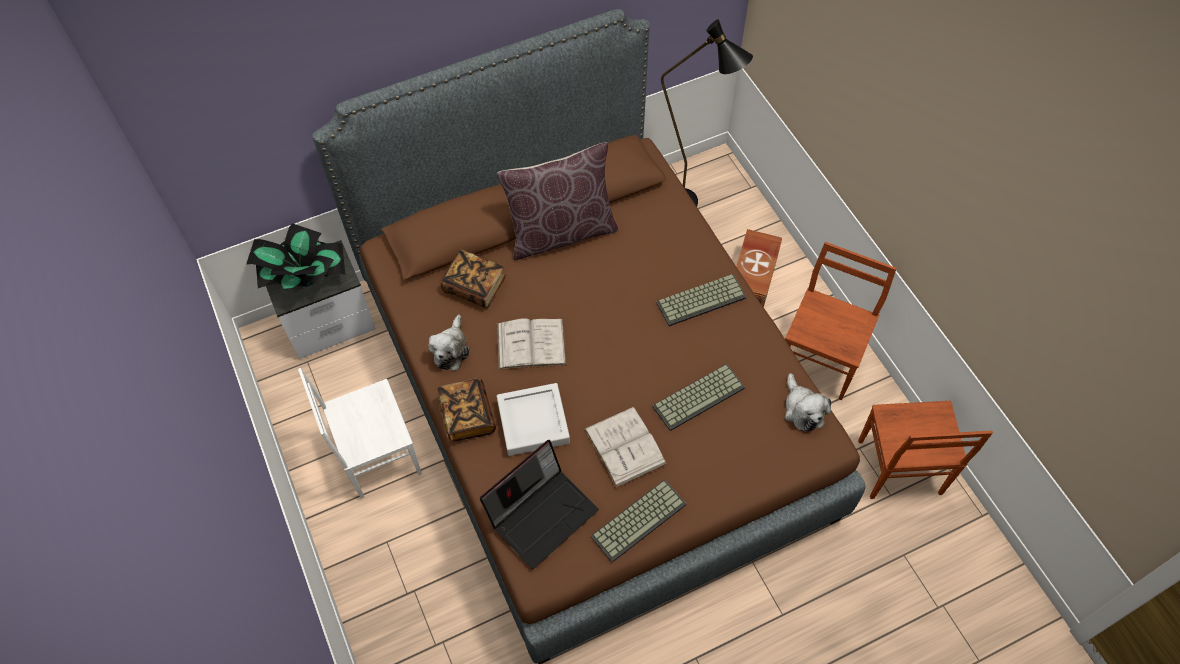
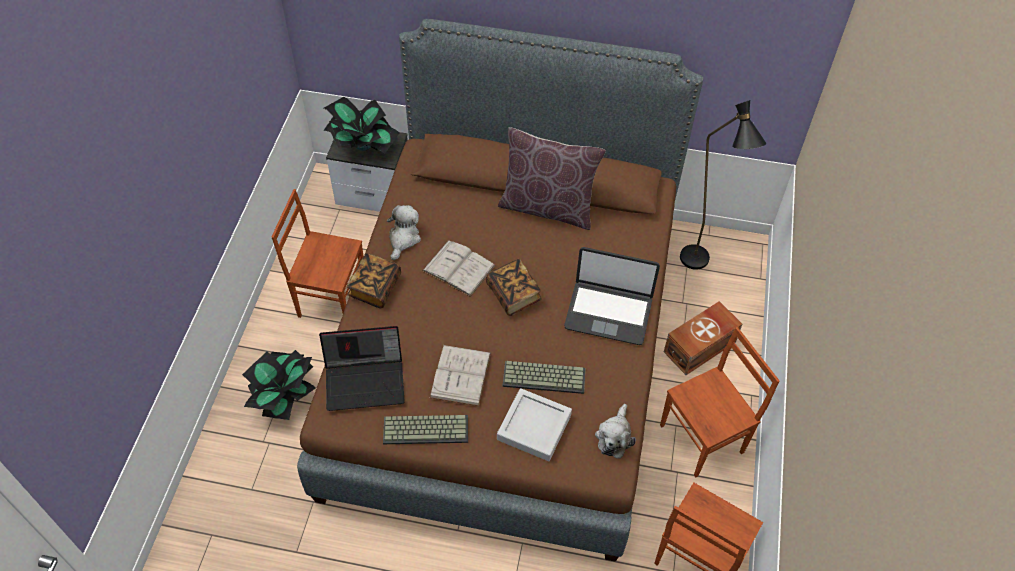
camera: 35 degrees right, 5 degrees down
(378, 455) = (331, 297): white chair -> brown chair
(417, 586) = (284, 396): none -> potted plant
(451, 349) = (403, 239): plush toy -> plush toy turned 150 degrees clockwise
(475, 287) = (455, 208): book -> book (513, 294)
(533, 422) = (413, 319): grey tray -> grey tray (534, 427)
(701, 299) = (608, 312): keyboard -> laptop

